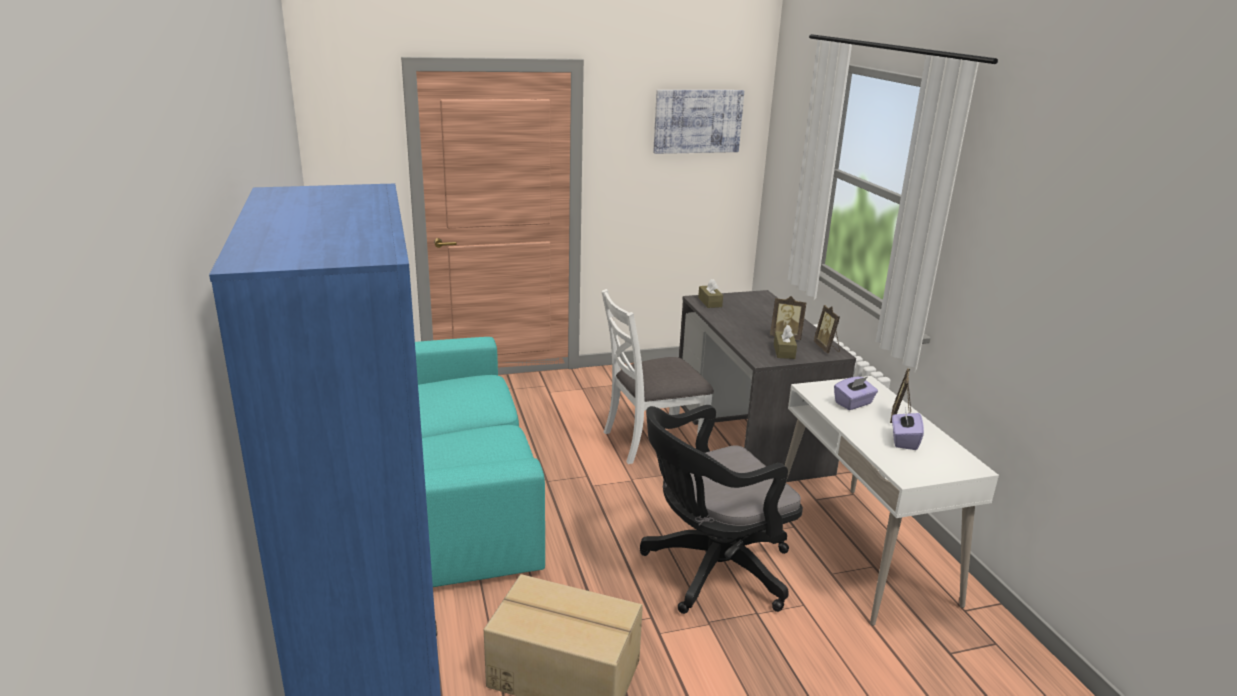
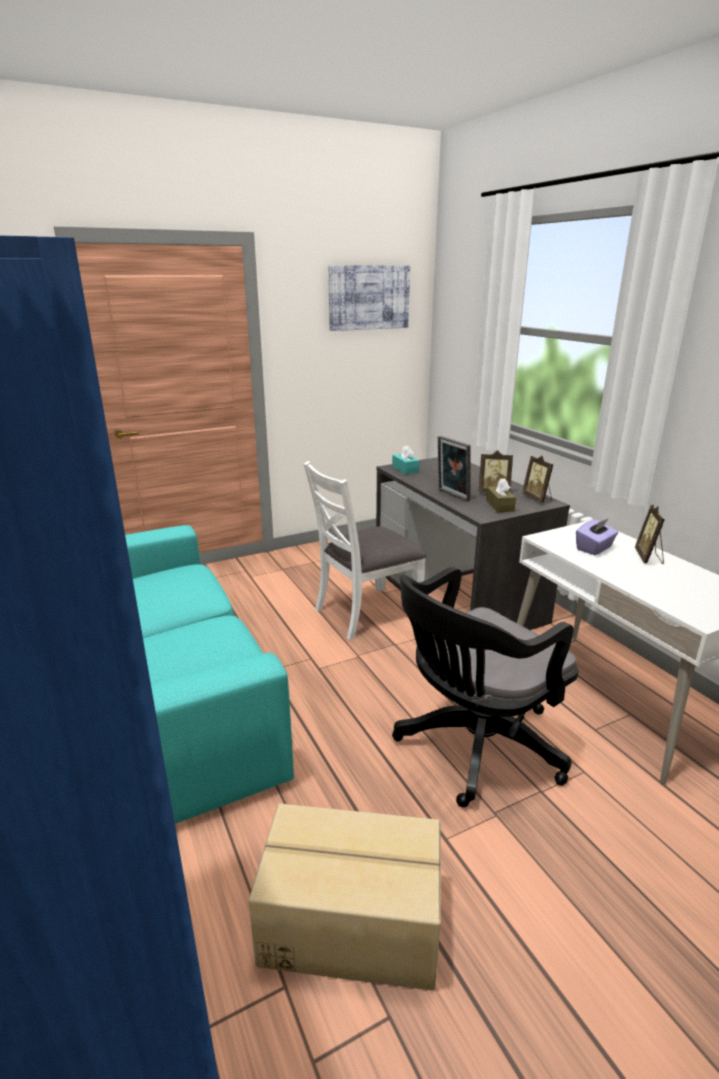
camera: 10 degrees left, 0 degrees up
(710, 302) = (405, 469): brown tissue box -> turquoise tissue box
(742, 335) = (452, 495): none -> picture frame
(904, 441) = (669, 580): purple tissue box -> none

